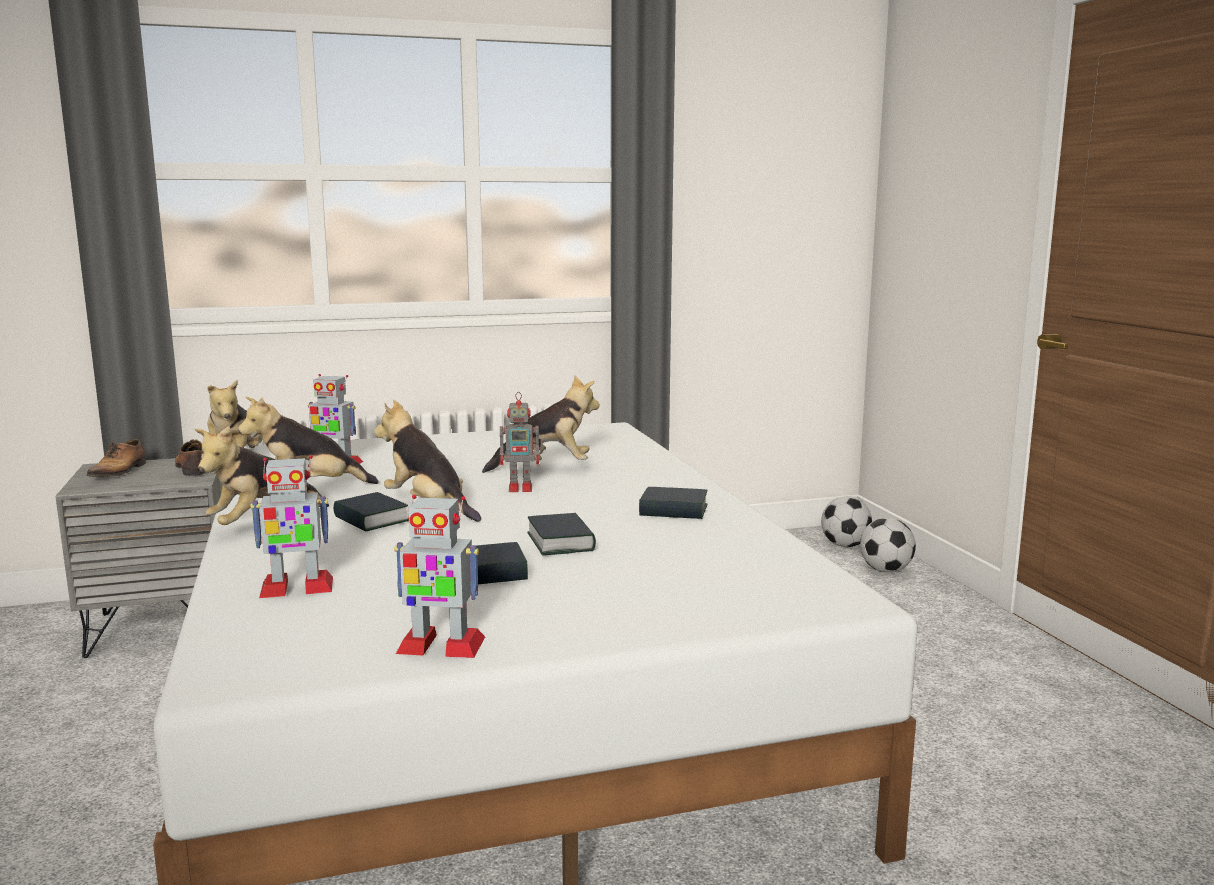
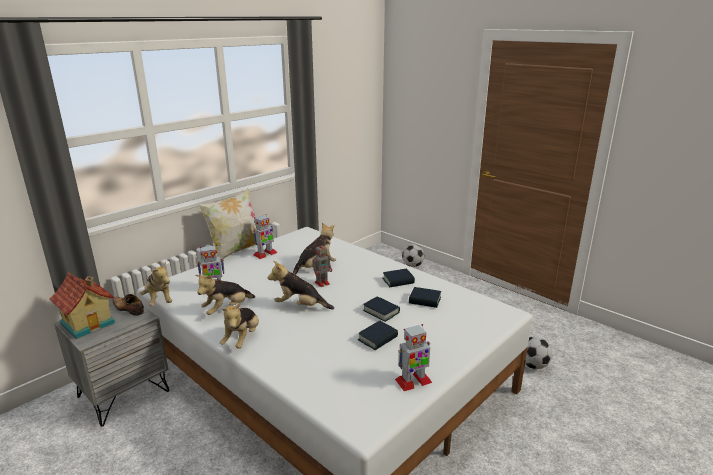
camera: 30 degrees left, 10 degrees up
(119, 472) = (89, 323): shoe -> toy house
(296, 588) = (316, 372): toy robot -> toy robot (265, 254)
(371, 519) = (287, 321): book -> book (425, 300)
(453, 430) = (236, 250): none -> pillow
(845, 545) = (387, 256): football -> football (533, 365)

